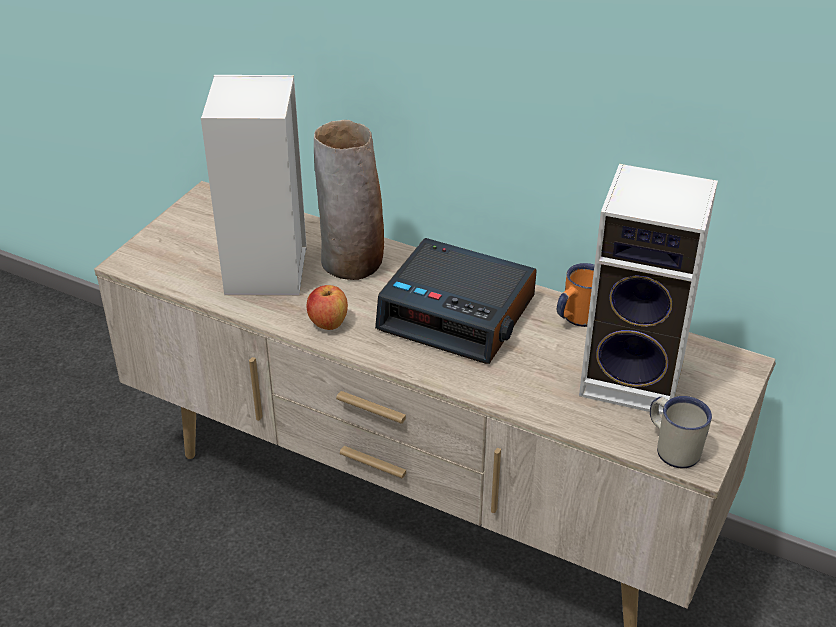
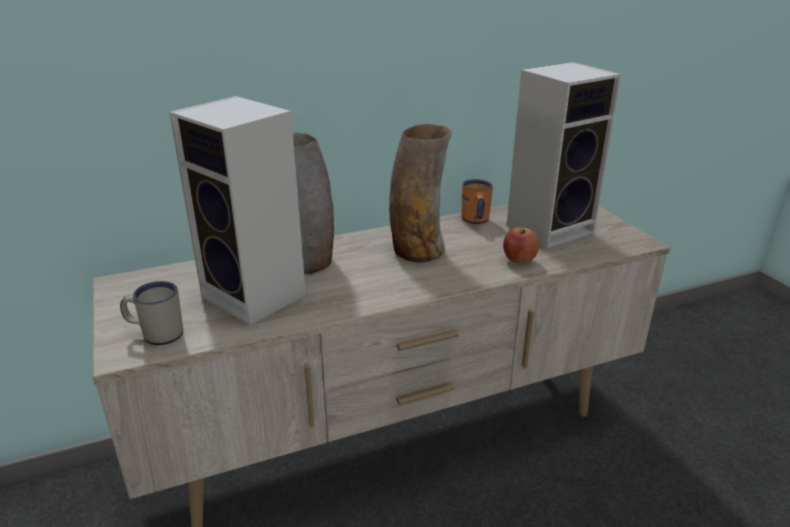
camera: 50 degrees left, 10 degrees down
(328, 323) = (355, 297): apple -> apple (519, 260)
(458, 313) = (417, 250): alarm clock -> vase
(672, 448) = (622, 243): white mug -> white mug (156, 334)

